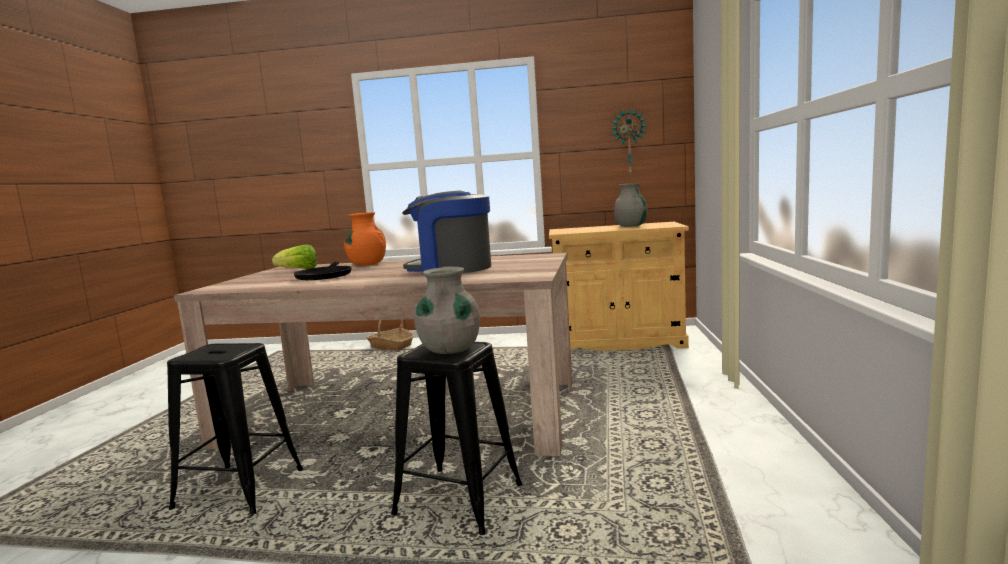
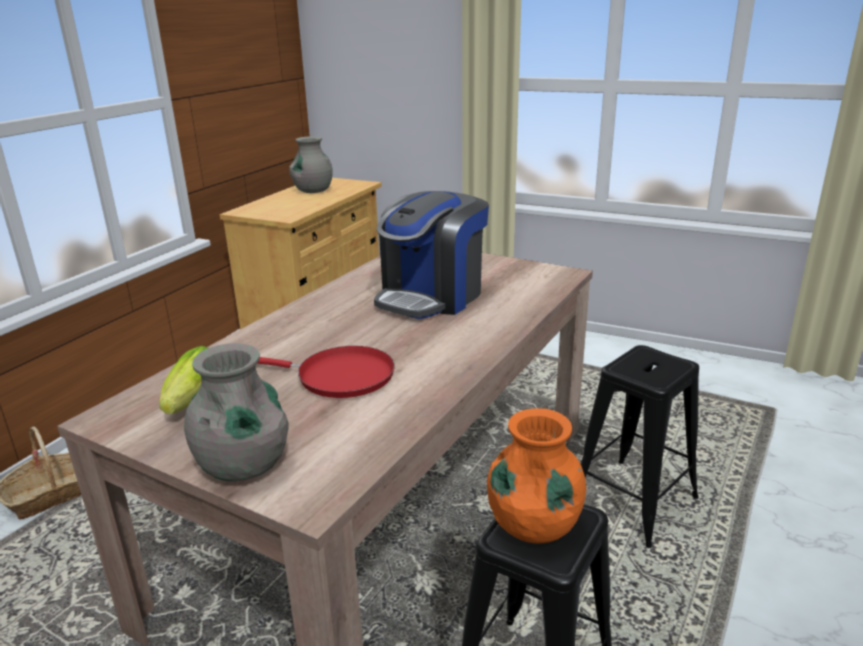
camera: 70 degrees left, 15 degrees up
(324, 276) = (339, 377): black frying pan -> red frying pan
(367, 264) = (259, 341): orange vase -> orange vase (534, 525)
(450, 350) = (656, 364): grey vase -> grey vase (244, 466)
(629, 142) = (256, 79): wall clock -> none

